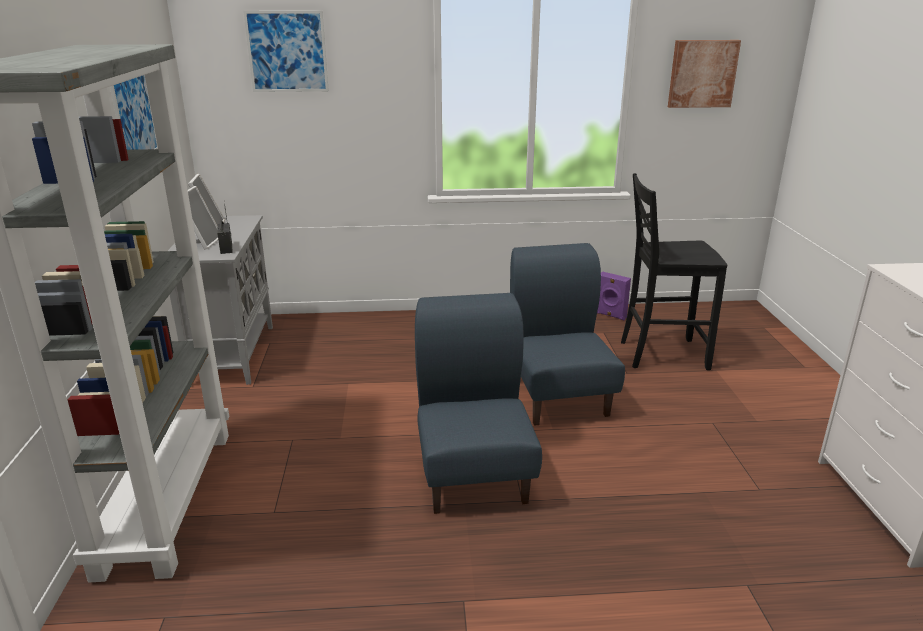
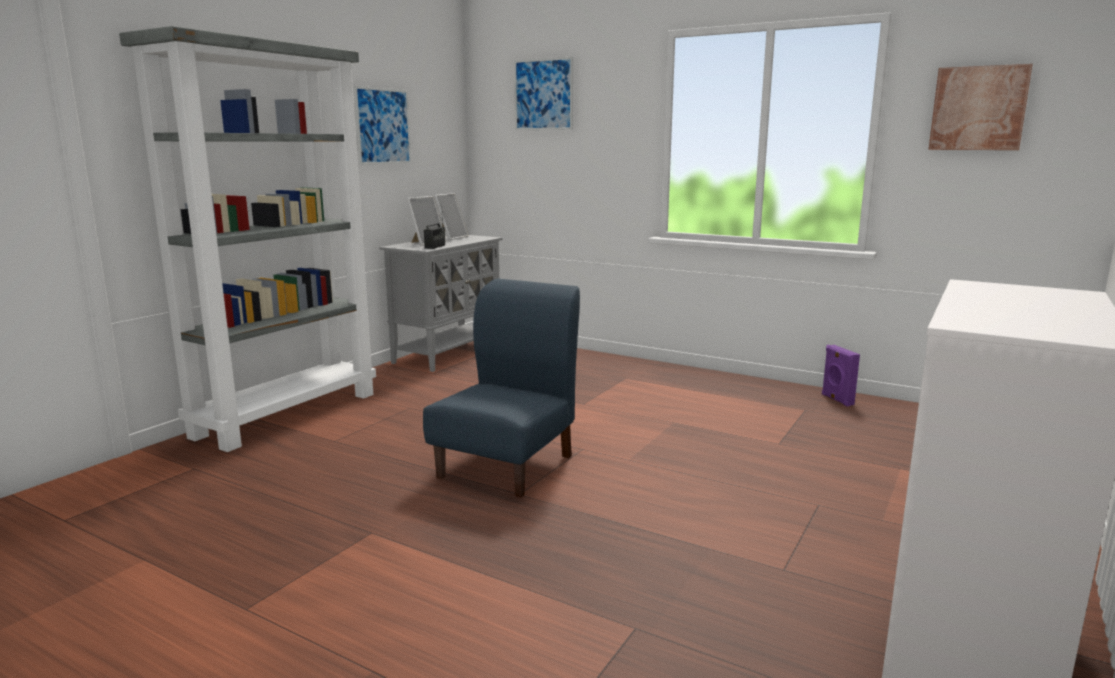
camera: 35 degrees right, 10 degrees down
(559, 397) = (673, 441): blue chair -> none
(660, 354) = (847, 440): black chair -> none

